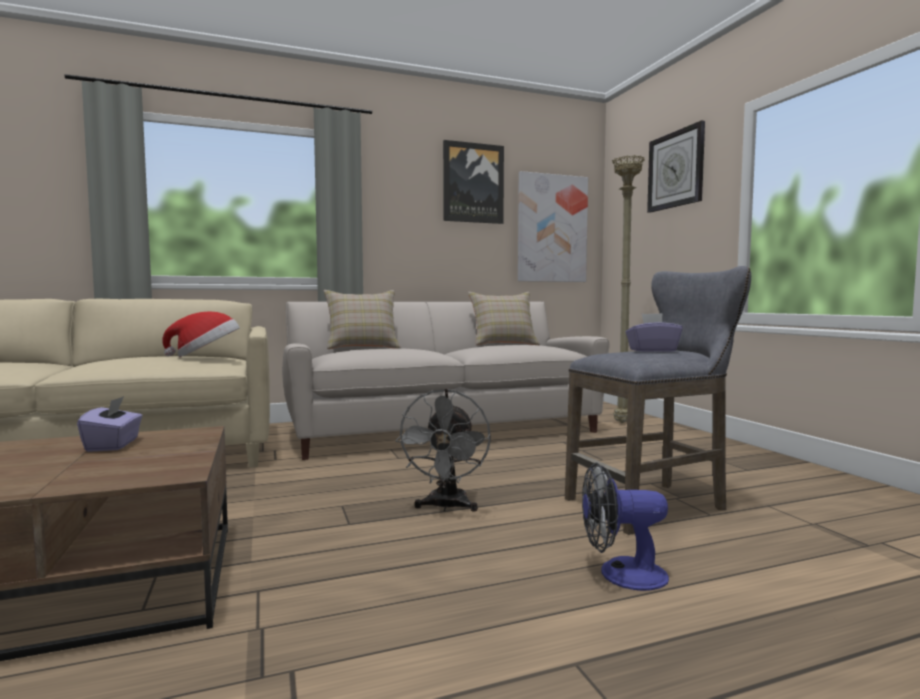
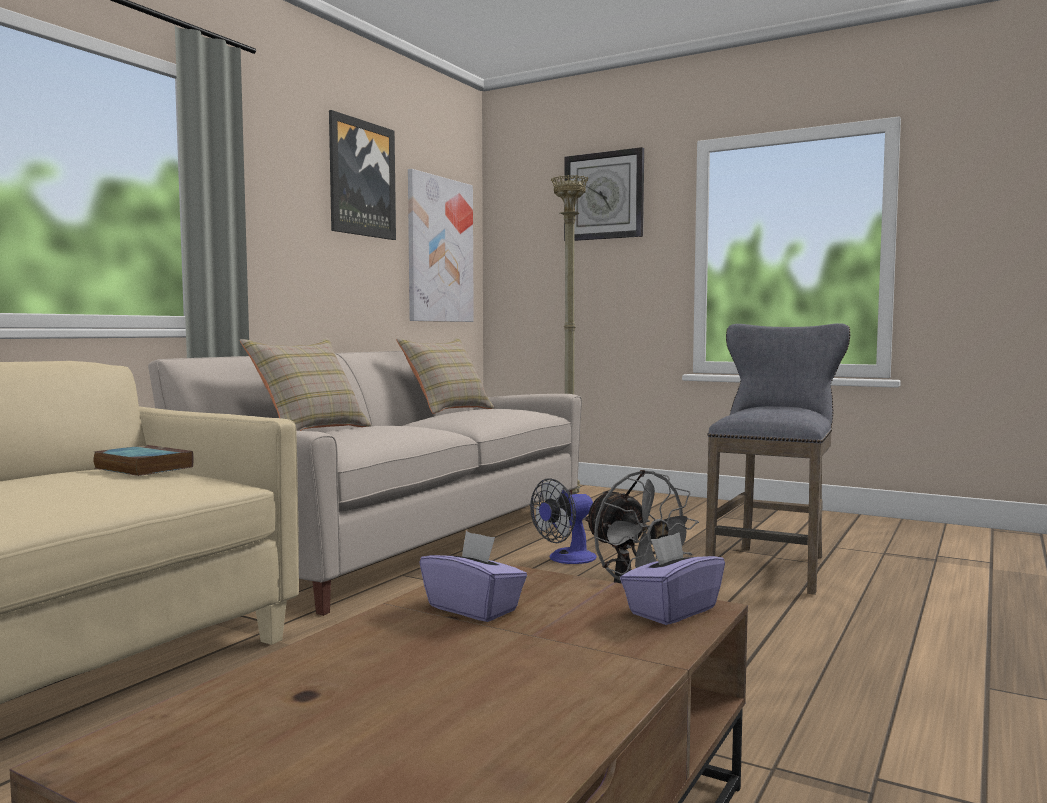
camera: 40 degrees left, 0 degrees up
(206, 356) = (141, 467): hat -> book
(621, 574) = (876, 624): fan -> fan (566, 559)
(652, 350) = (778, 408): purple tissue box -> purple tissue box (671, 611)

